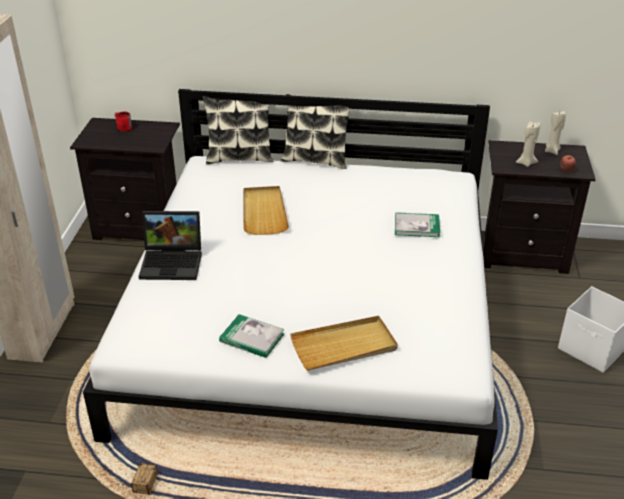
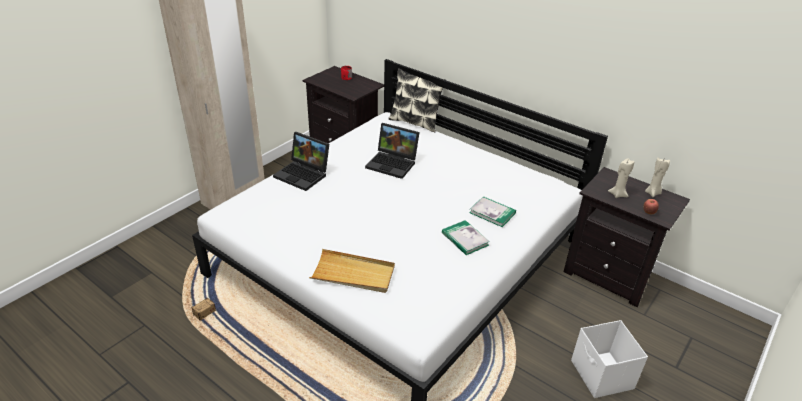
camera: 30 degrees right, 0 degrees up
(252, 338) = (301, 242): book -> book (465, 239)
(264, 212) = (393, 163): beige tray -> laptop
(315, 159) = (467, 140): pillow -> none

